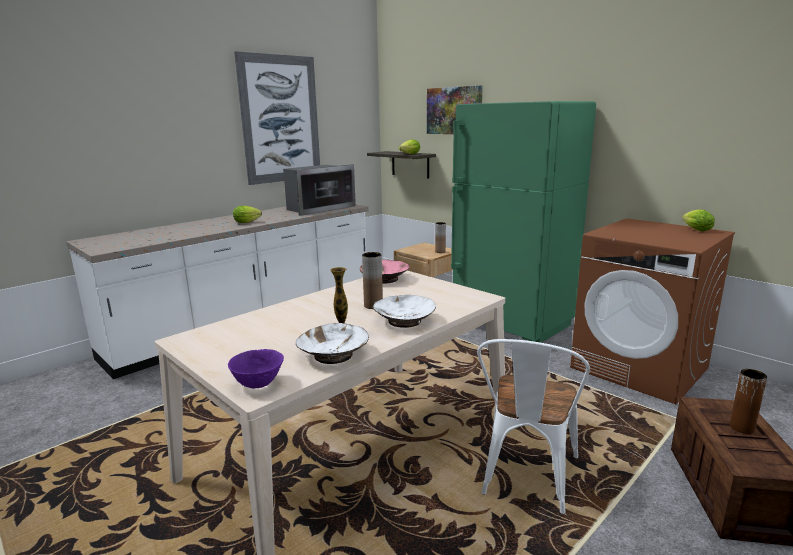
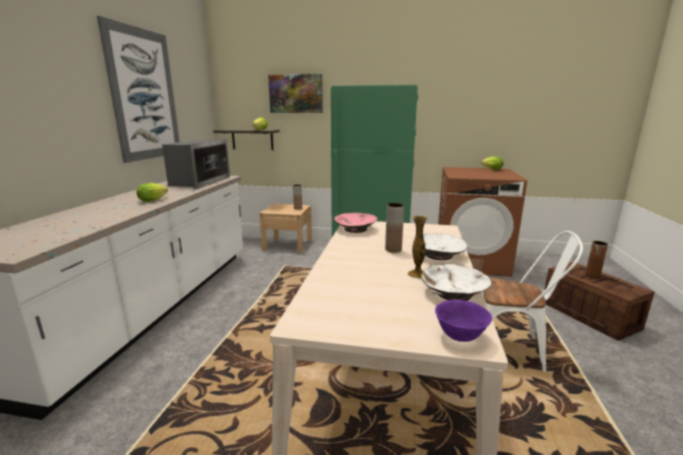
camera: 35 degrees left, 0 degrees up
(526, 480) = (512, 350): white chair -> white chair turned 60 degrees counterclockwise

